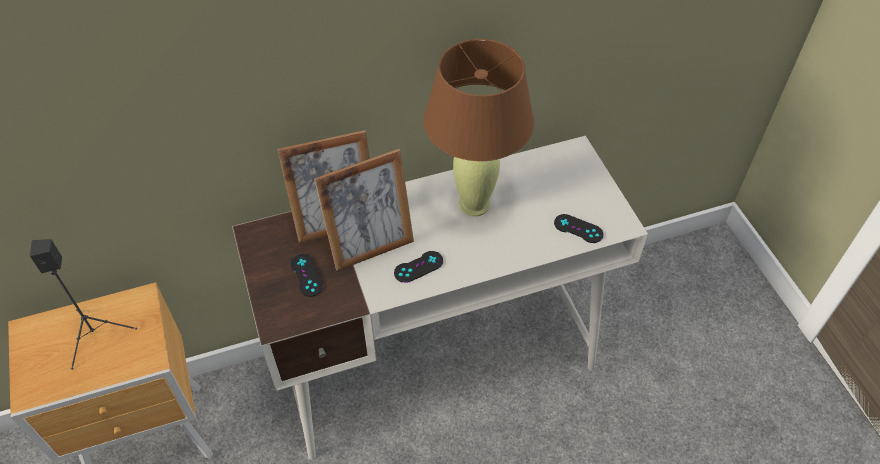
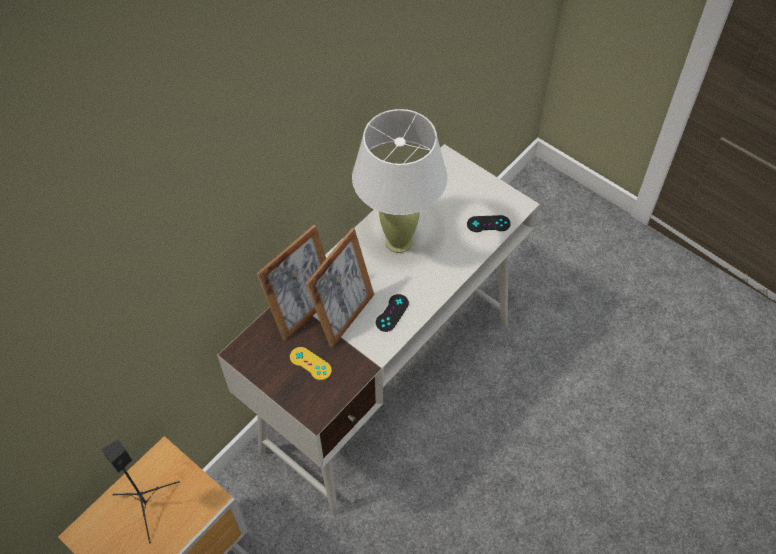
camera: 30 degrees left, 5 degrees up
(306, 275) = (310, 363): black game controller -> yellow game controller
(474, 204) = (399, 241): brown table lamp -> white table lamp

